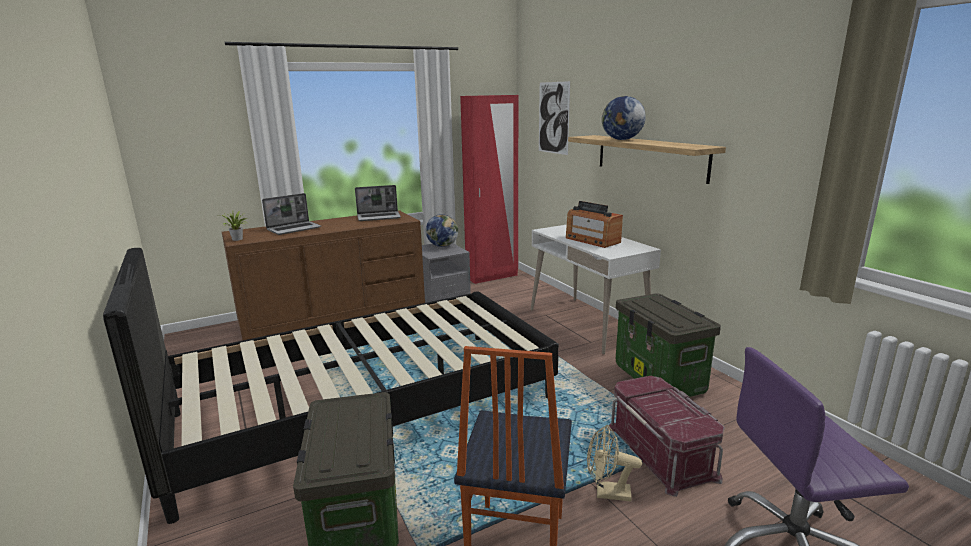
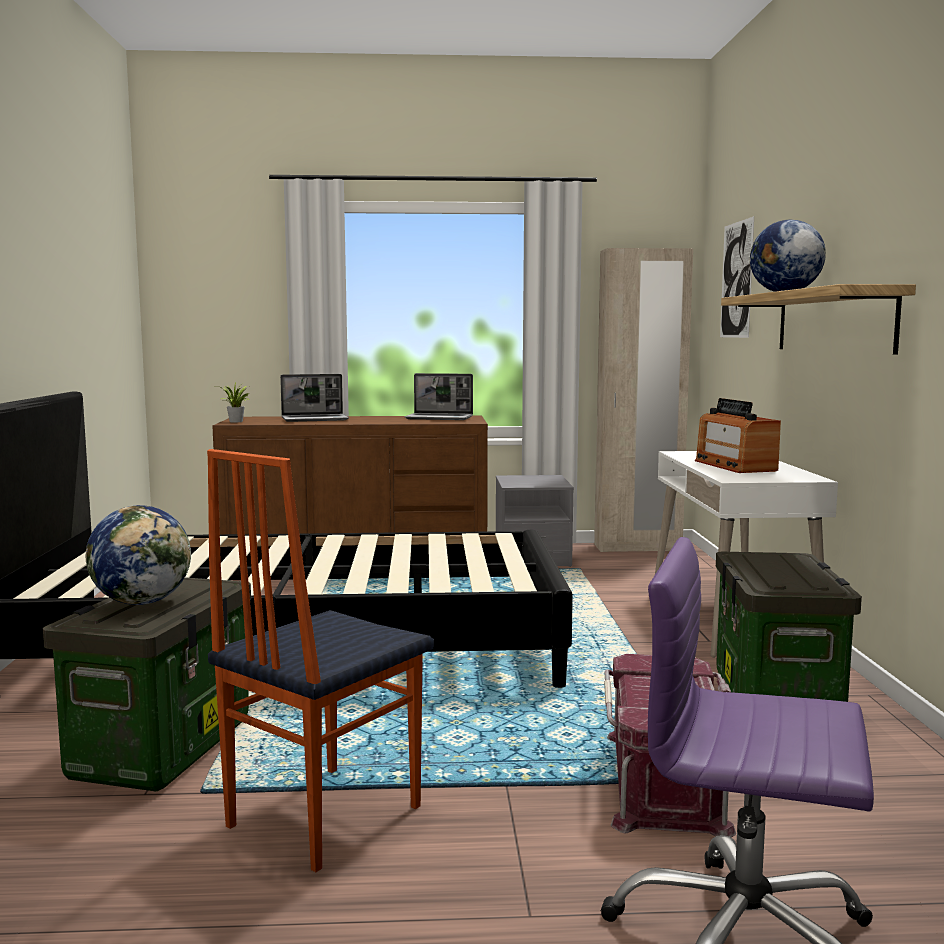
camera: 25 degrees right, 10 degrees down
(442, 246) = (543, 478): globe -> globe (142, 602)
(492, 277) = (637, 547): red wardrobe -> beige wardrobe
(607, 493) = (517, 802): beige fan -> none

